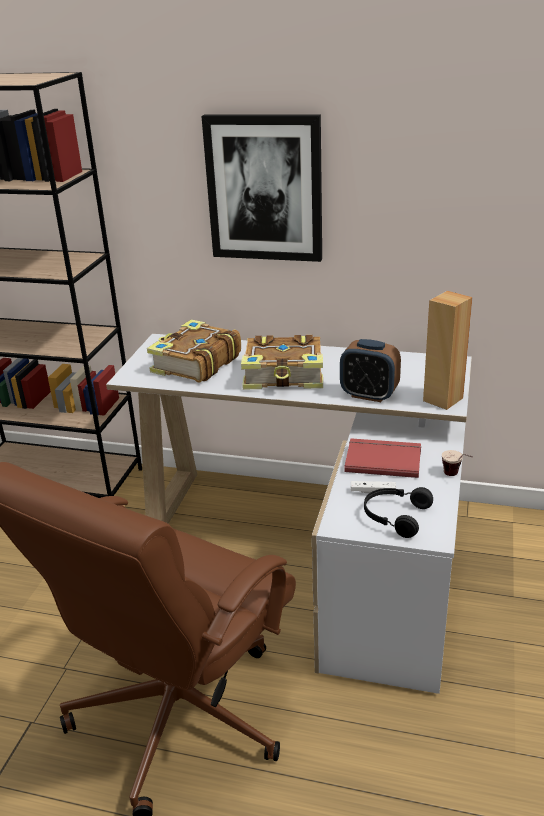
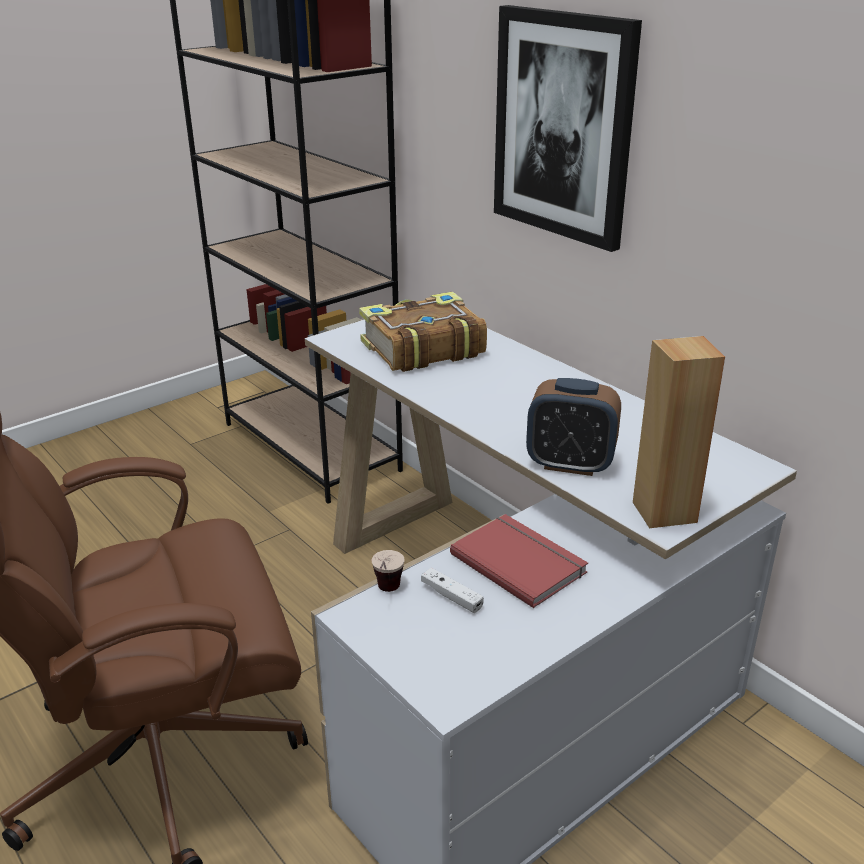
camera: 35 degrees right, 0 degrees up
(285, 375) = (500, 399): book -> none
(369, 395) = (570, 464): alarm clock -> alarm clock turned 45 degrees counterclockwise
(394, 516) = (435, 642): black headphones -> none
(456, 476) = (588, 633): cup -> cup (386, 594)

